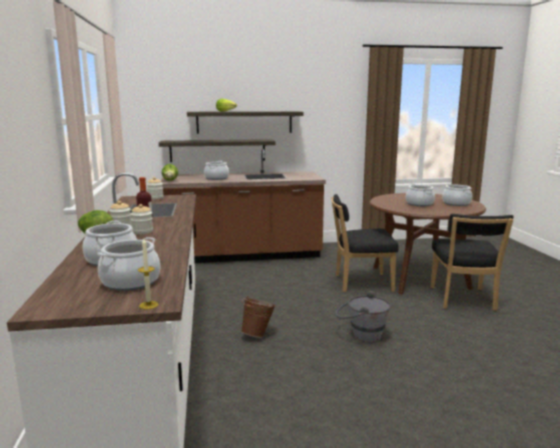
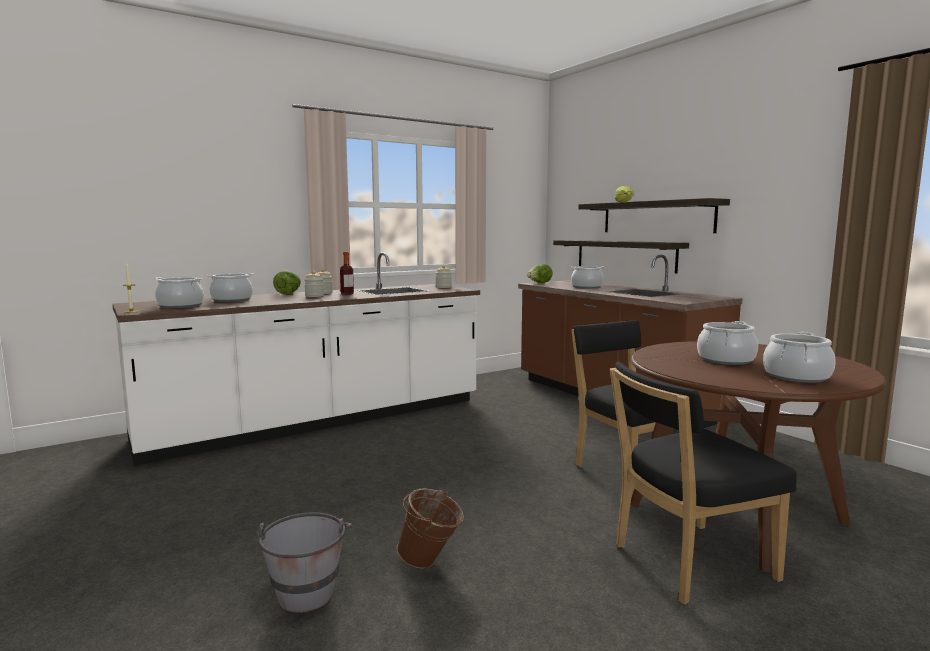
camera: 65 degrees right, 5 degrees down
(258, 334) = (404, 444): brown bucket -> brown bucket (430, 563)
(361, 335) = (451, 494): grey bucket -> grey bucket (307, 588)

